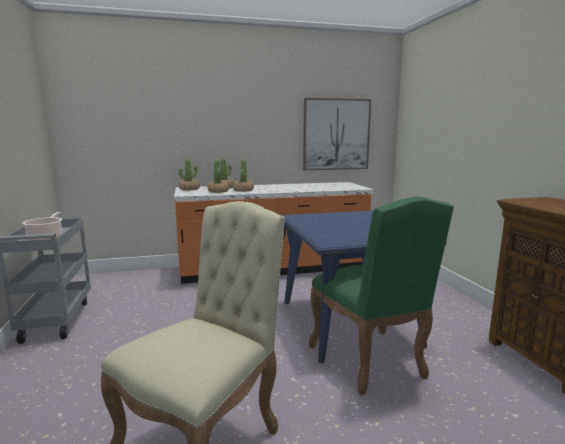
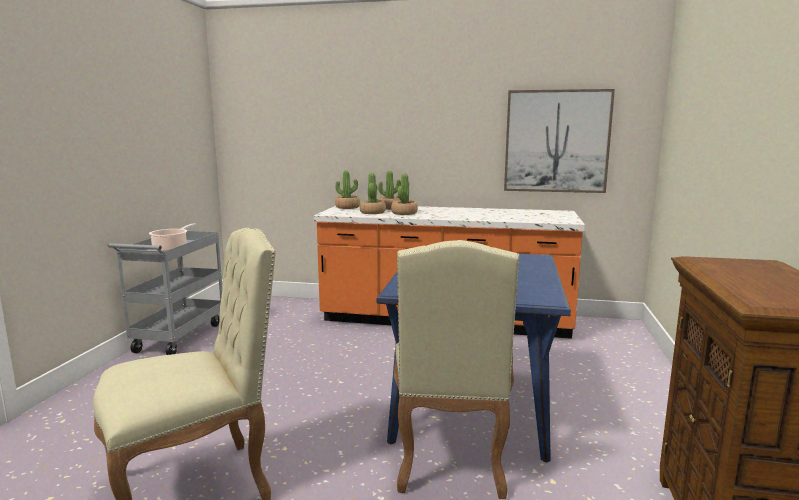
camera: 25 degrees right, 0 degrees up
(370, 361) = (451, 458): green chair -> beige chair

